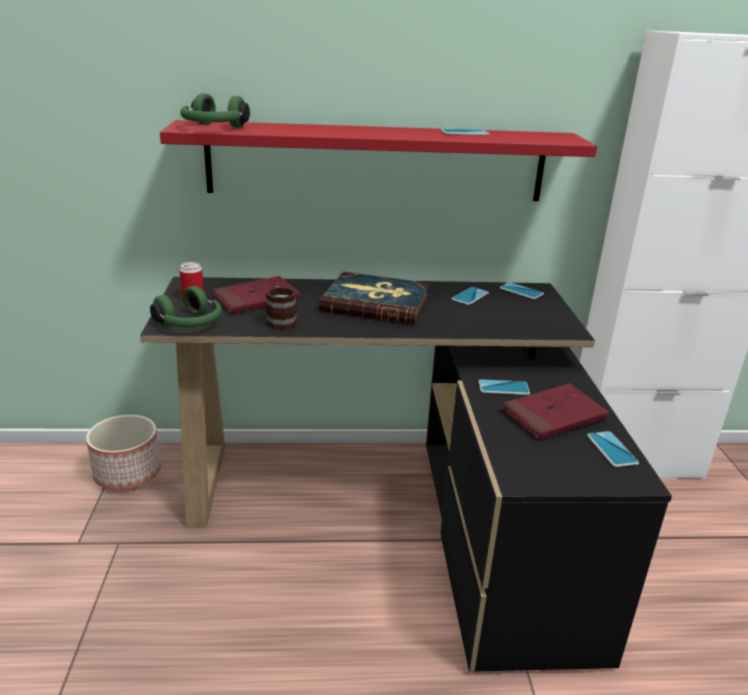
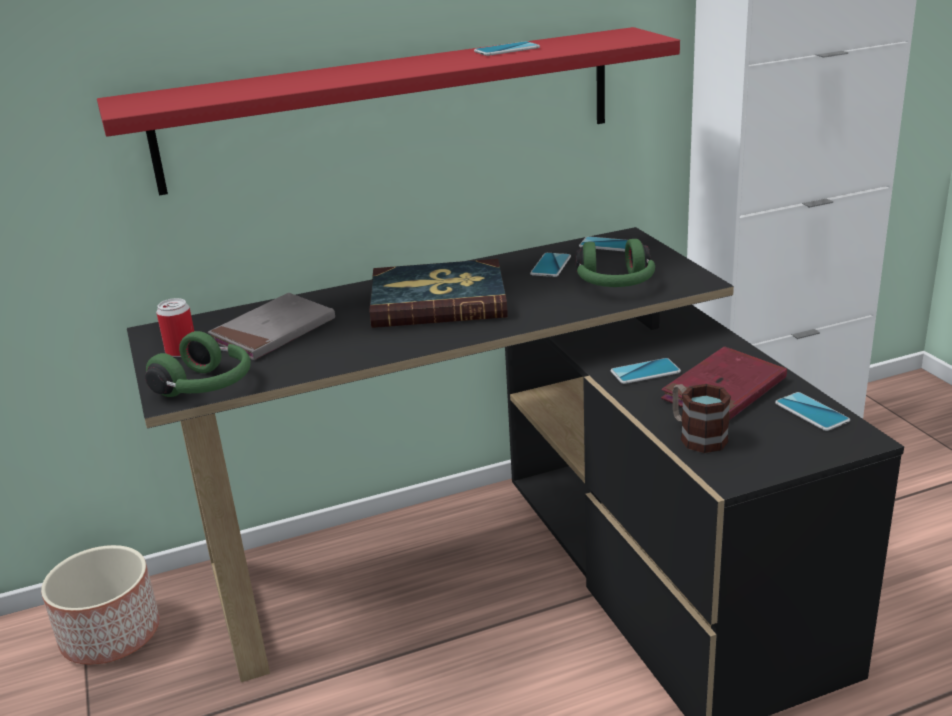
camera: 15 degrees left, 0 degrees up
(213, 128) = (172, 101): green headphones -> green headphones (615, 284)
(257, 299) = (273, 332): red book -> grey book
(280, 321) = (328, 352): mug -> mug (696, 436)

